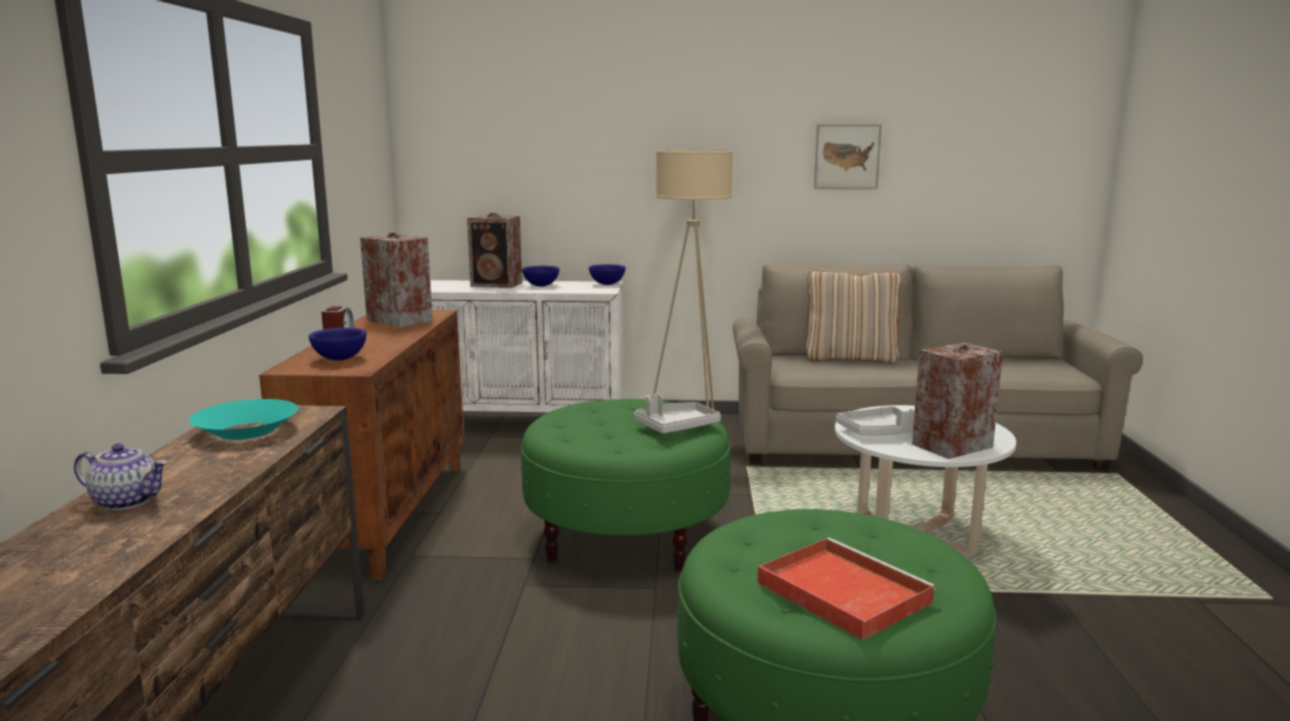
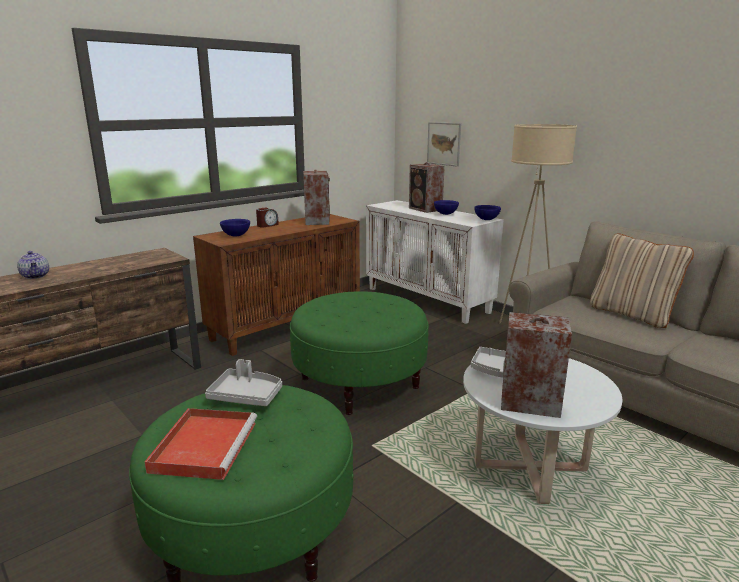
camera: 45 degrees right, 5 degrees up
(246, 431) = (133, 260): turquoise bowl -> none
(676, 427) = (378, 321): grey tray -> grey tray (246, 395)
(847, 156) = (692, 135): picture -> picture (444, 144)

